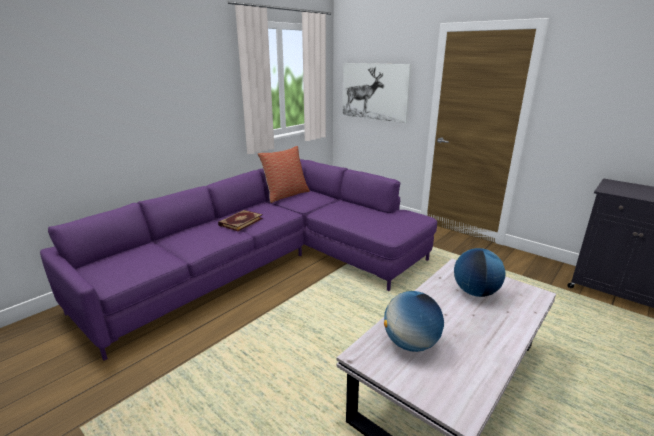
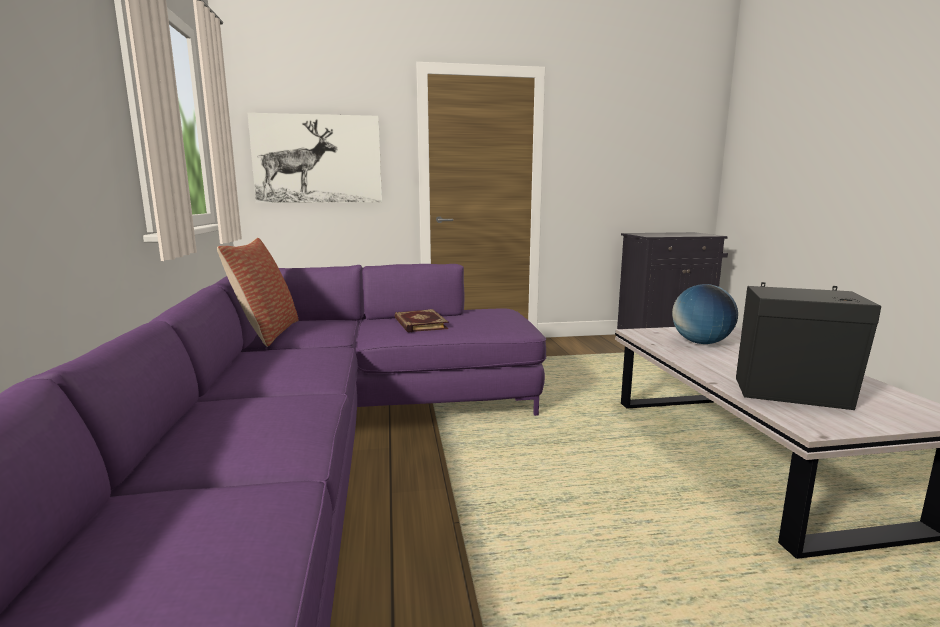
camera: 50 degrees left, 10 degrees down
(240, 222) = (279, 381): book -> book (419, 323)
(410, 344) = (794, 395): globe -> black speaker

